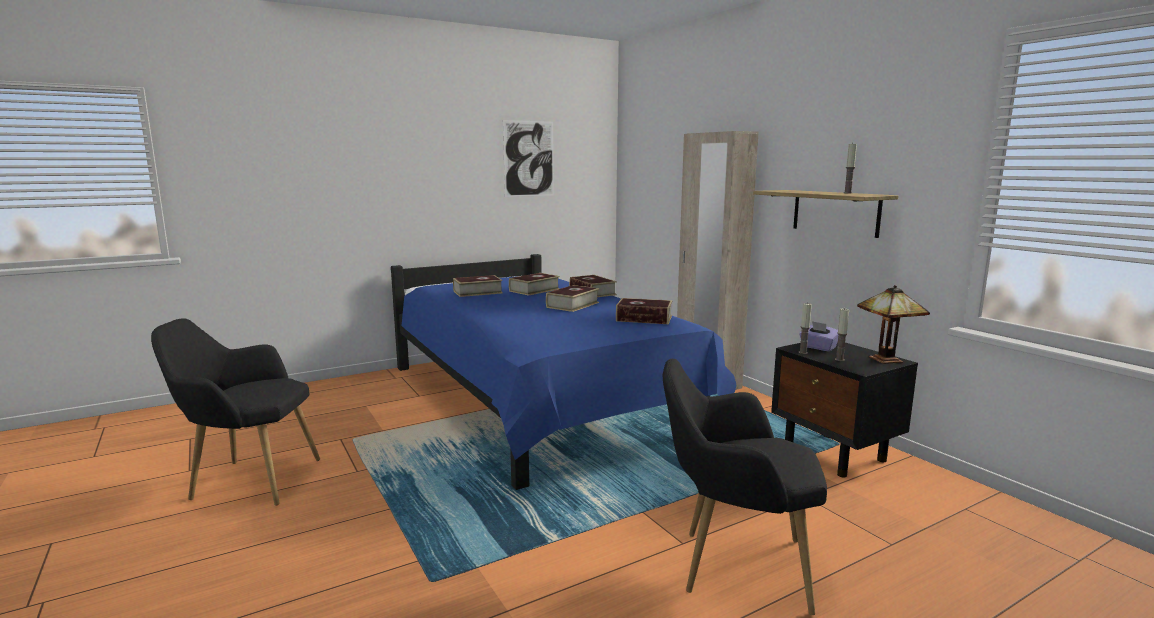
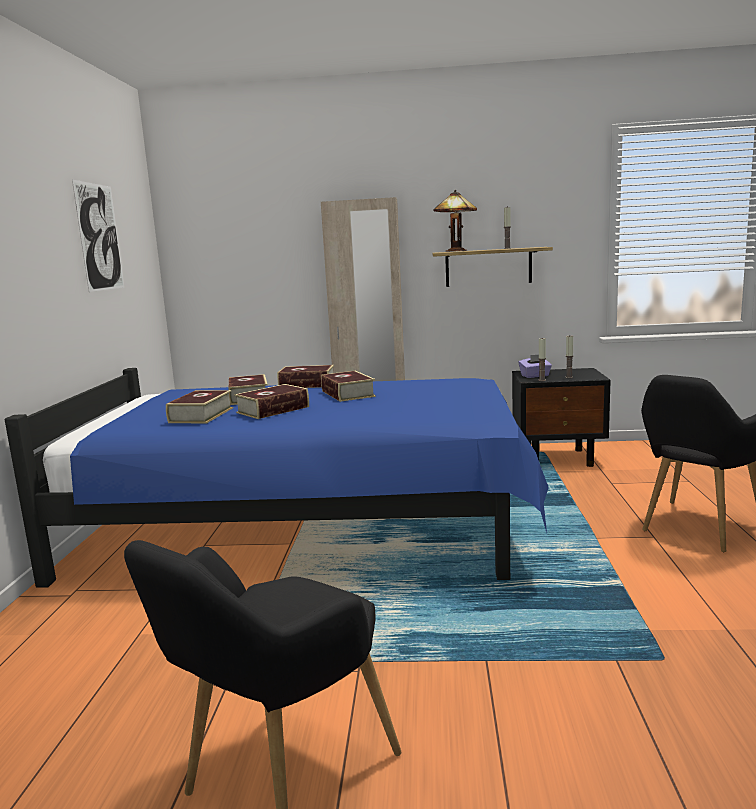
camera: 55 degrees left, 0 degrees up
(644, 318) = (441, 384): book -> book (273, 410)
(886, 359) = (580, 370): table lamp -> table lamp (455, 251)

